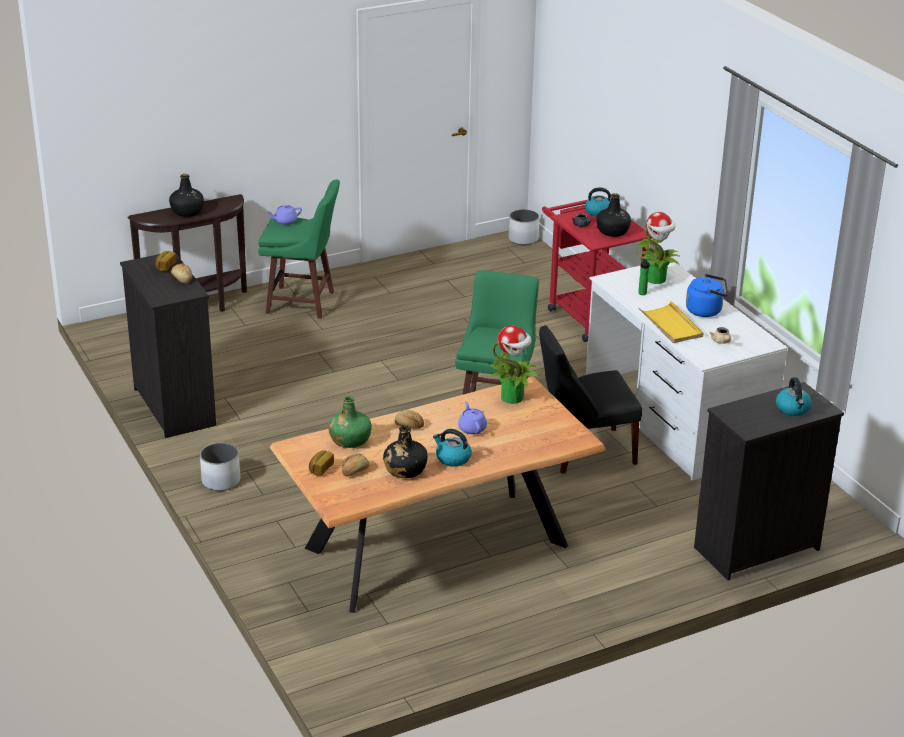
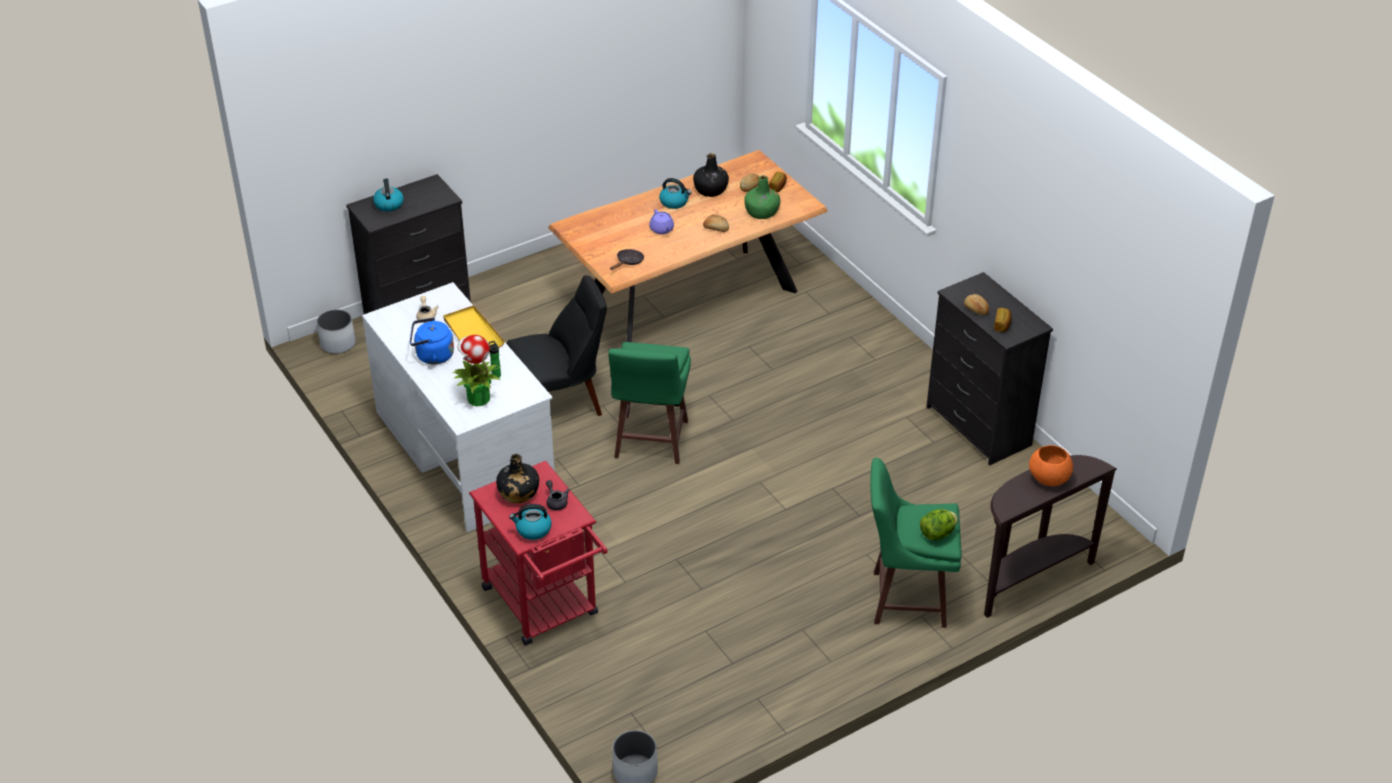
camera: 175 degrees right, 10 degrees up
(187, 212) = (1048, 479): black bottle -> orange bowl
(220, 481) = (894, 347): white planter -> white planter (338, 344)
(285, 221) = (937, 534): purple teapot -> lettuce
(513, 397) = (628, 262): potted plant -> black frying pan

